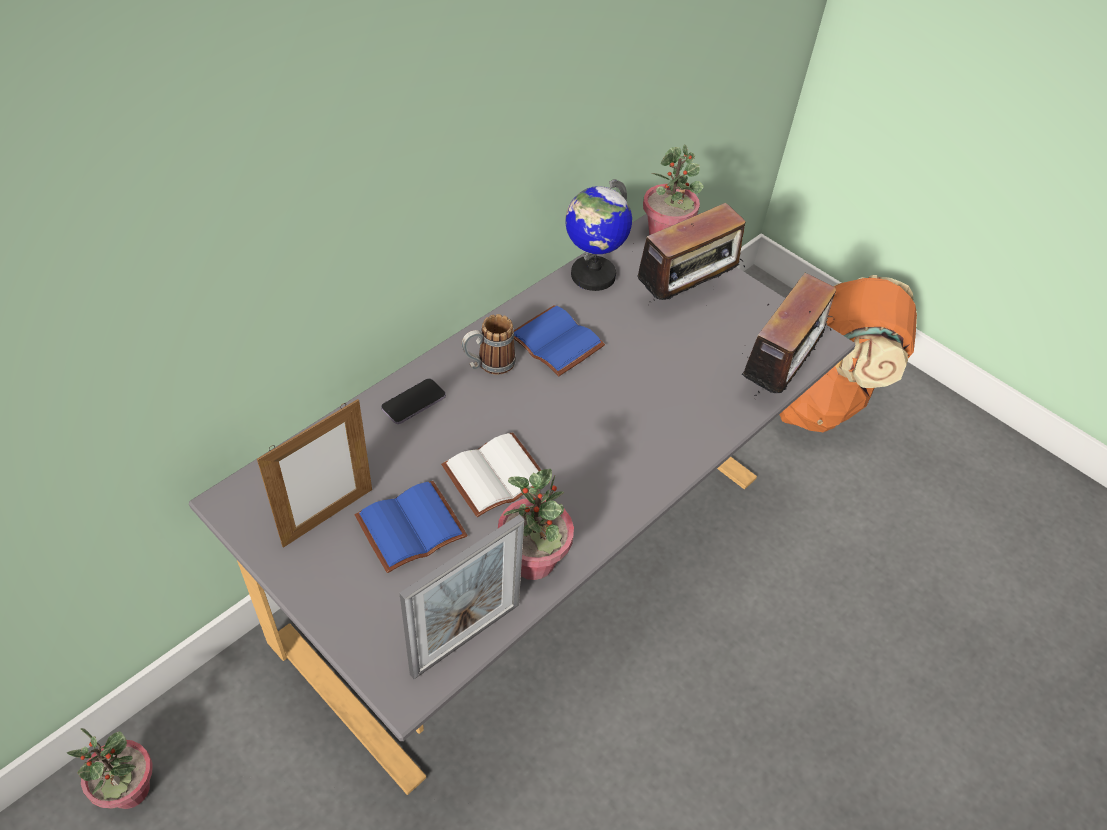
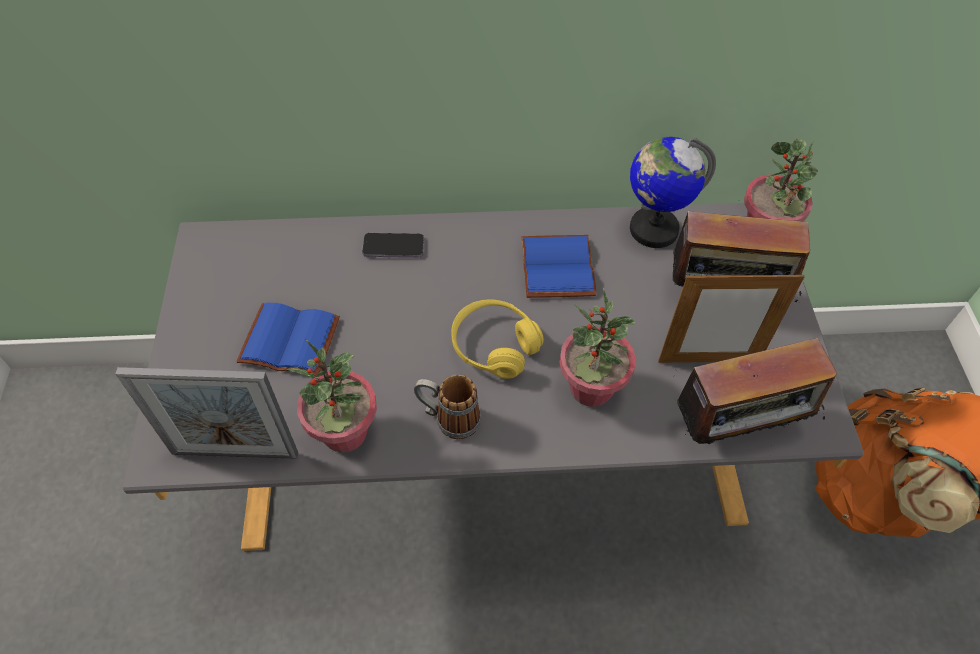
camera: 45 degrees right, 5 degrees up
(130, 790) = (105, 409): potted plant -> potted plant (590, 388)
(328, 517) = (246, 293): picture frame -> picture frame (709, 361)
(488, 364) = (482, 252): mug -> mug (448, 418)
(495, 473) = (392, 342): white book -> none
(572, 425) = (494, 346): none -> yellow headphones

